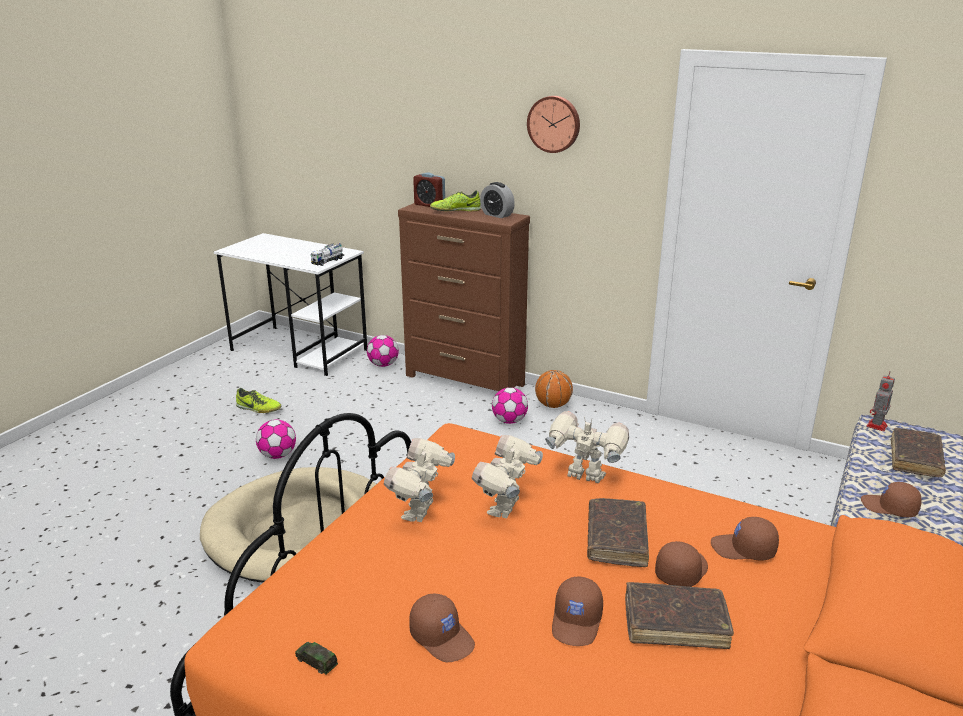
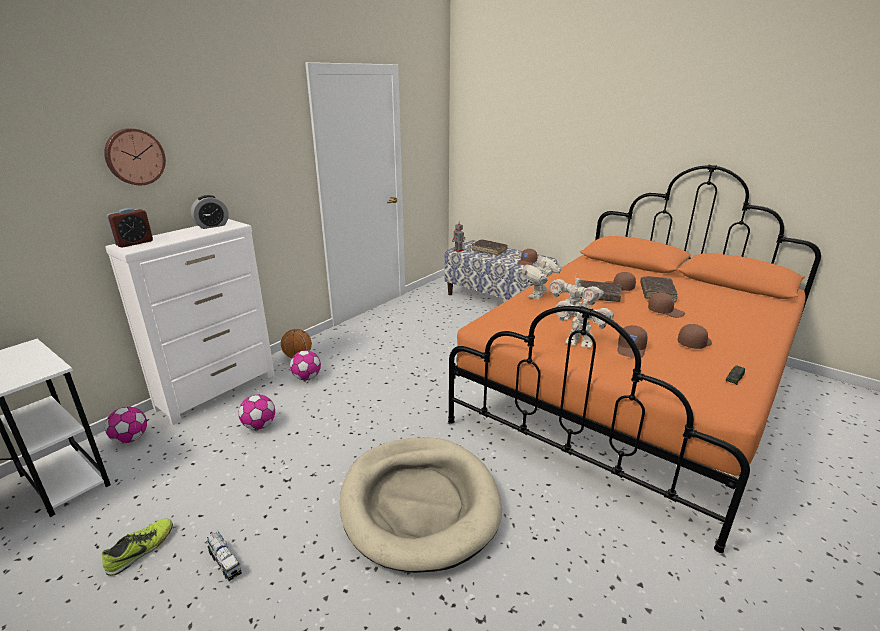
camera: 80 degrees left, 0 degrees up
(278, 455) = (273, 525): football -> football (259, 426)
(328, 261) = (41, 360): toy truck -> toy truck (224, 562)
(455, 211) = (174, 236): shoe -> none
(465, 380) = (218, 391): brown dresser -> white dresser
(554, 124) = (230, 132): wall clock -> wall clock (134, 156)
(743, 549) = (598, 274): brown cap -> brown cap (631, 349)

